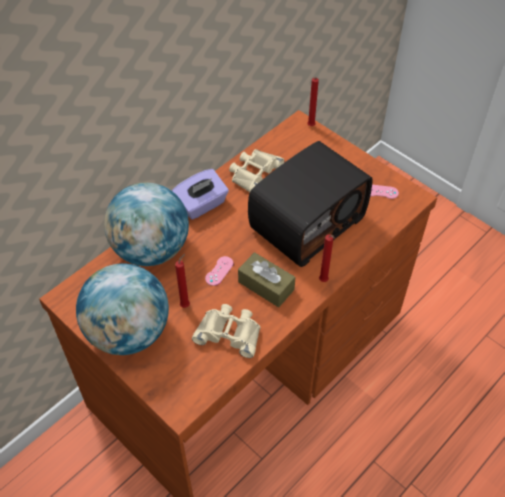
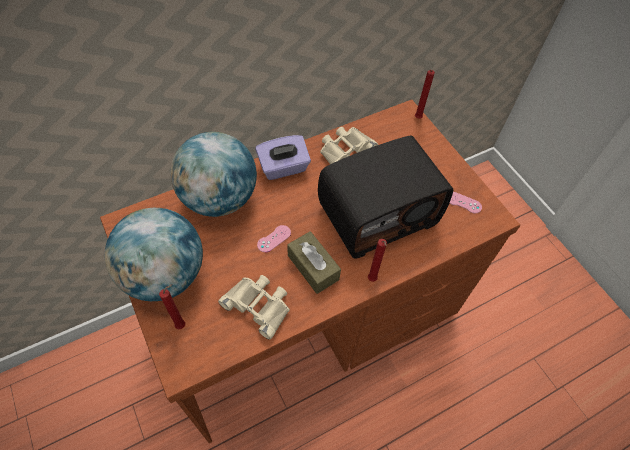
camera: 15 degrees right, 5 degrees up
(186, 305) = (229, 264): red candle -> red candle (182, 325)

